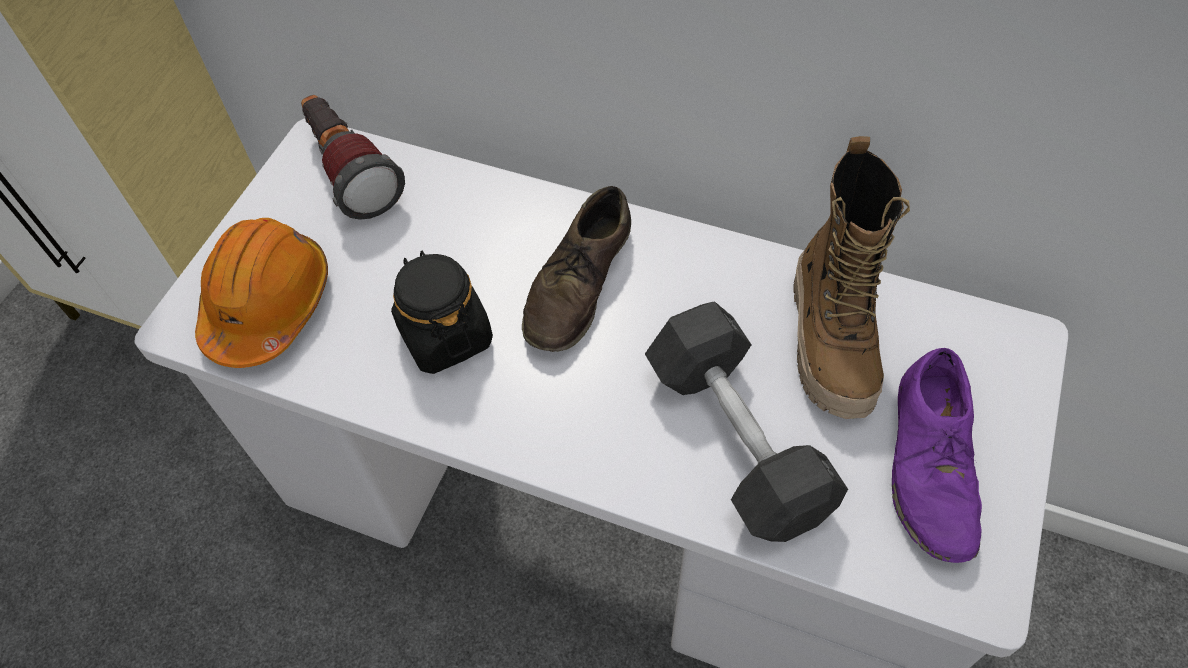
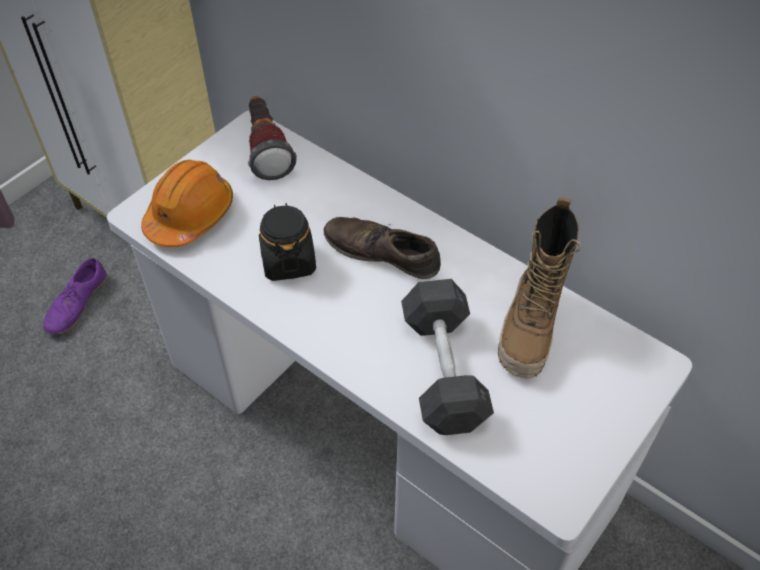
camera: 15 degrees right, 5 degrees down
(578, 284) = (382, 253): brown shoe -> brown shoe turned 75 degrees clockwise
(932, 465) = (561, 421): purple shoe -> purple shoe (77, 304)

